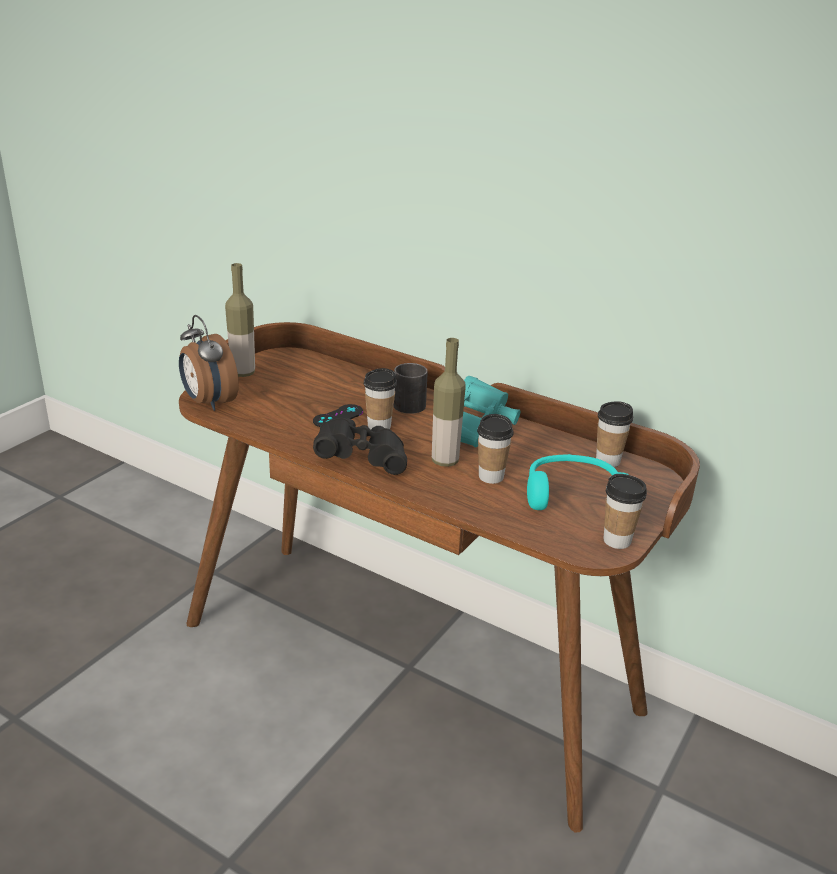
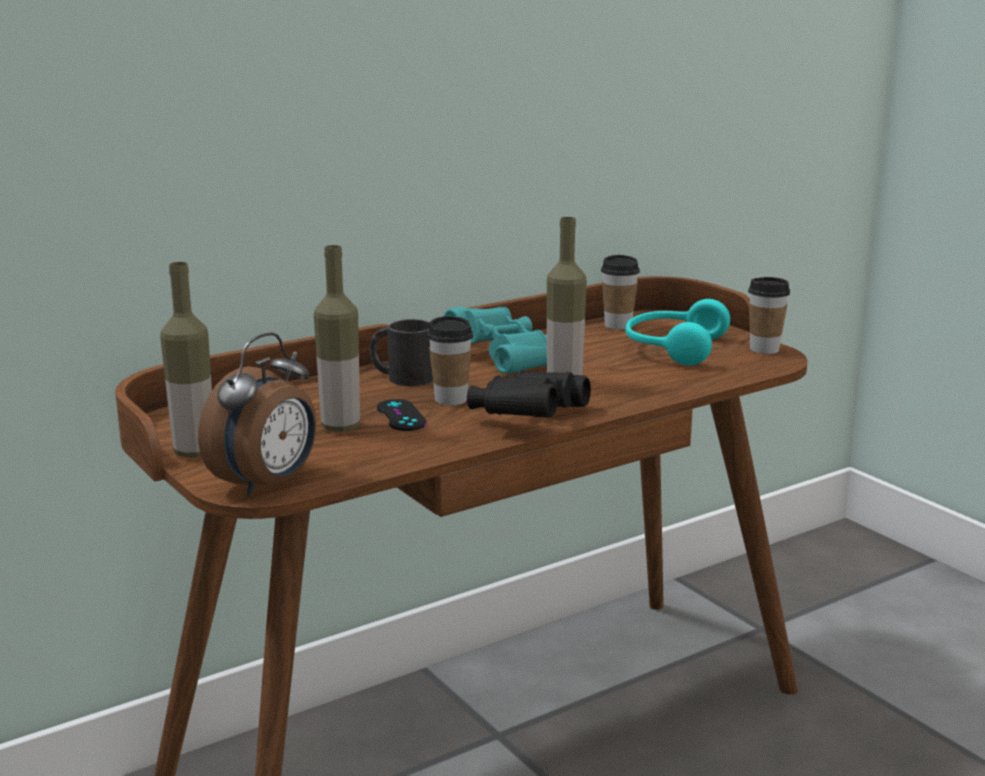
camera: 65 degrees left, 10 degrees down
(208, 402) = (267, 485): alarm clock -> alarm clock turned 45 degrees counterclockwise
(306, 402) = (340, 427): none -> bottle
(491, 477) = (614, 371): cup -> none

